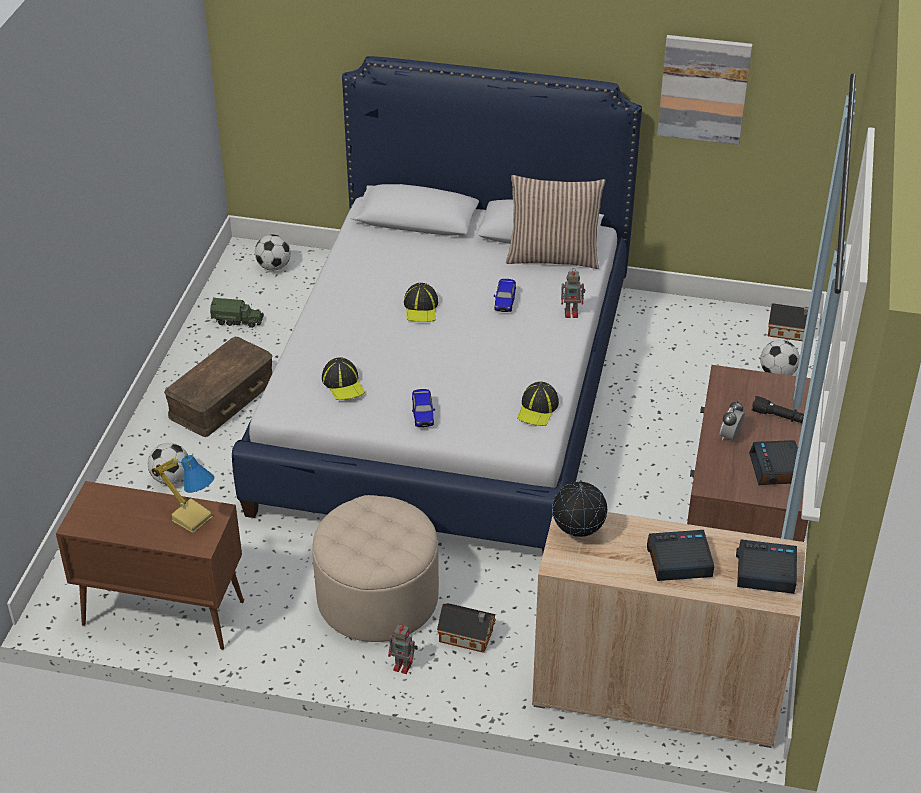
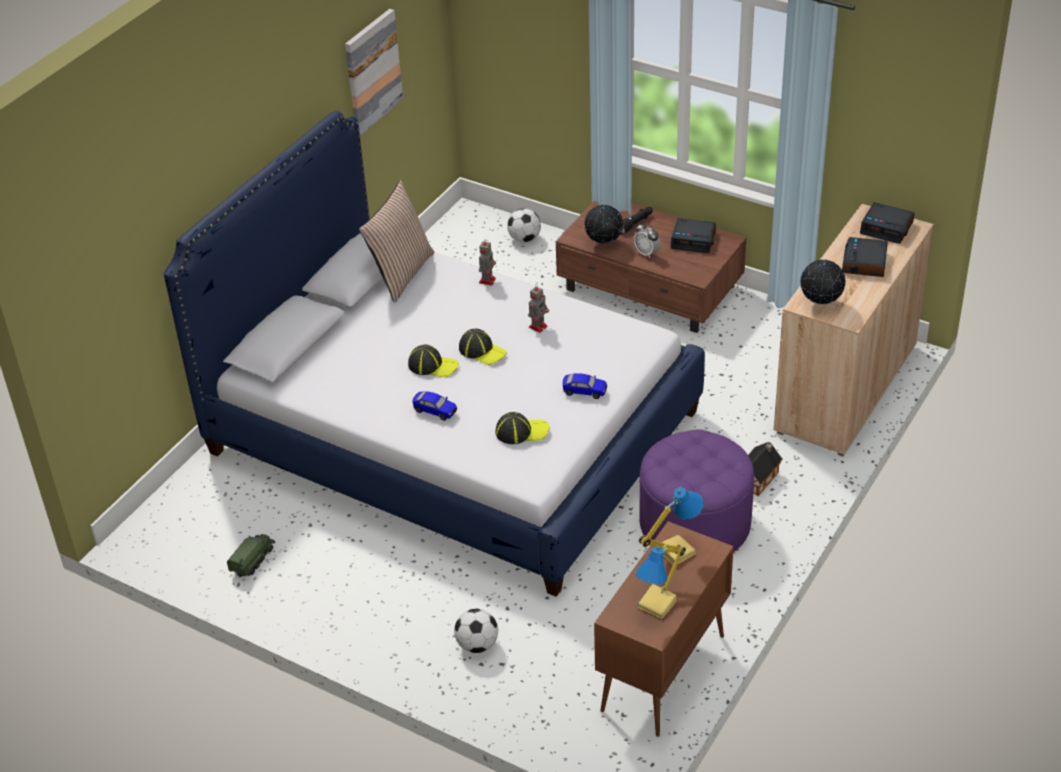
camera: 70 degrees left, 0 degrees up
(117, 519) = (658, 604): none -> table lamp
(223, 399) = (375, 589): brown storage box -> none
(274, 267) = (177, 518): football -> none
(377, 598) = (695, 524): beige ottoman -> purple ottoman
(403, 666) = (778, 522): toy robot -> toy robot (538, 326)
(505, 302) = (451, 314): toy car -> toy car (435, 411)
(537, 408) = (606, 325): cap -> cap (482, 351)
(726, 400) = (603, 244): none -> globe
(765, 572) = (887, 228): alarm clock -> alarm clock turned 90 degrees counterclockwise
(789, 331) = (475, 218): toy house -> none

